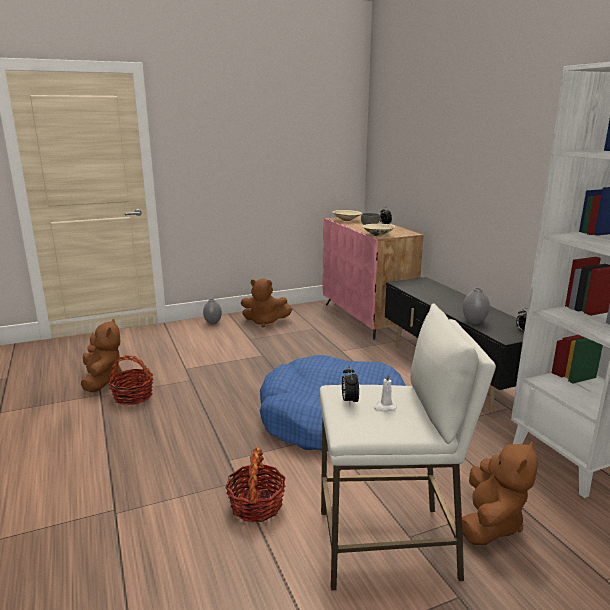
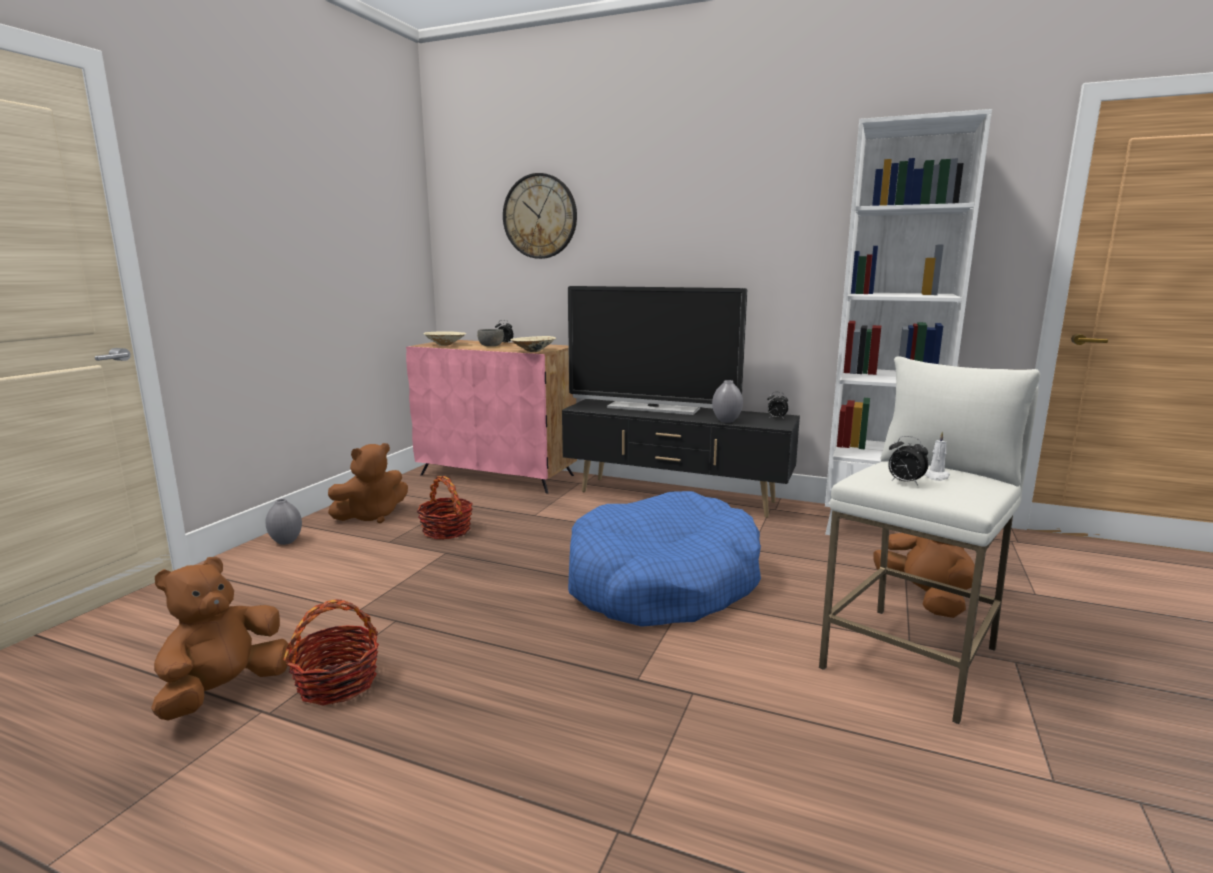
camera: 45 degrees left, 5 degrees down
(102, 381) = (225, 691): brown plush toy -> brown plush toy turned 90 degrees counterclockwise
(256, 505) = (758, 702): basket -> basket (446, 531)
(417, 131) = (540, 216): none -> wall clock
(448, 296) = (653, 408): none -> television

